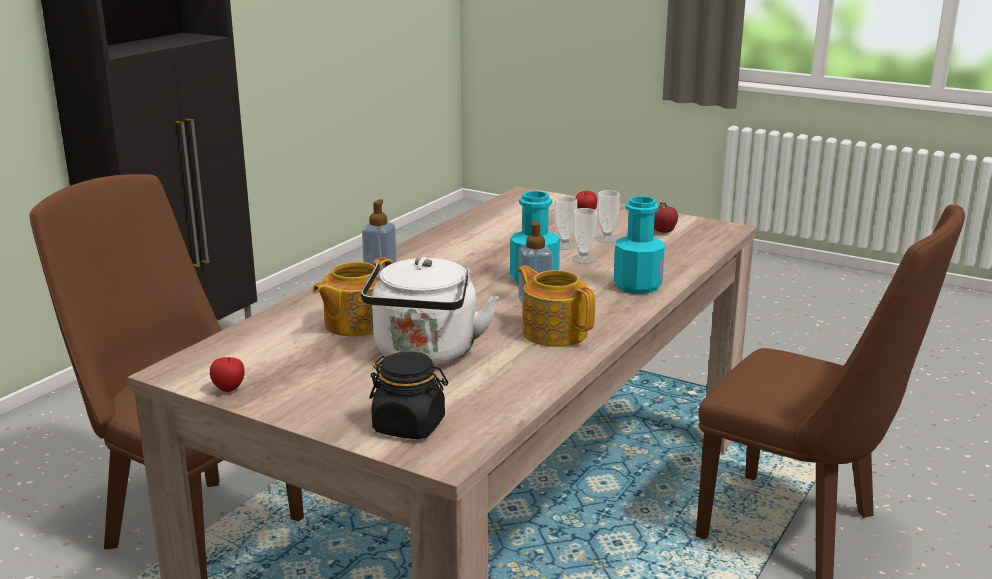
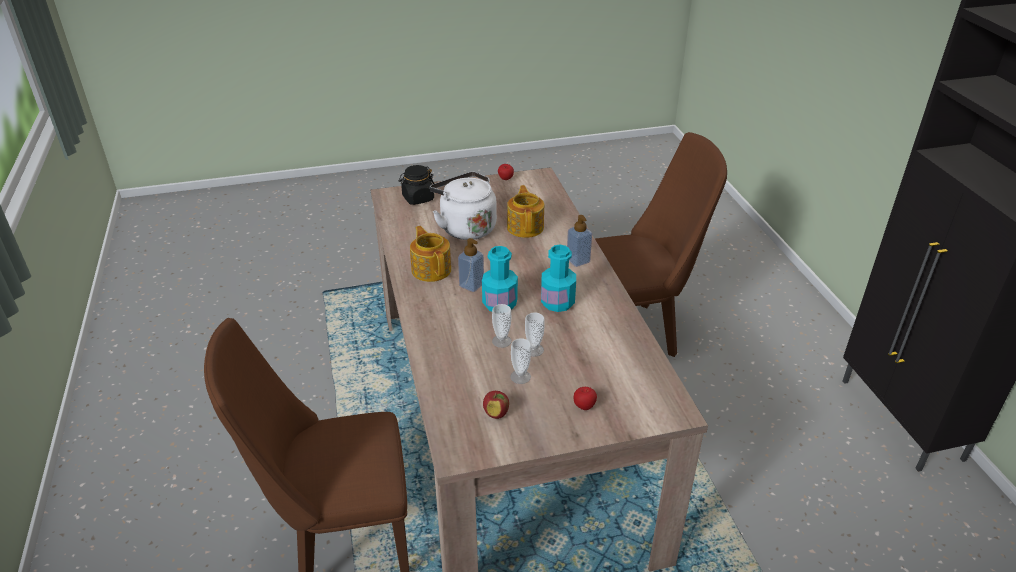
camera: 135 degrees right, 15 degrees up
(554, 332) = (431, 269): teapot -> teapot turned 120 degrees counterclockwise
(637, 286) = (436, 331): turquoise bottle -> turquoise bottle (557, 302)

